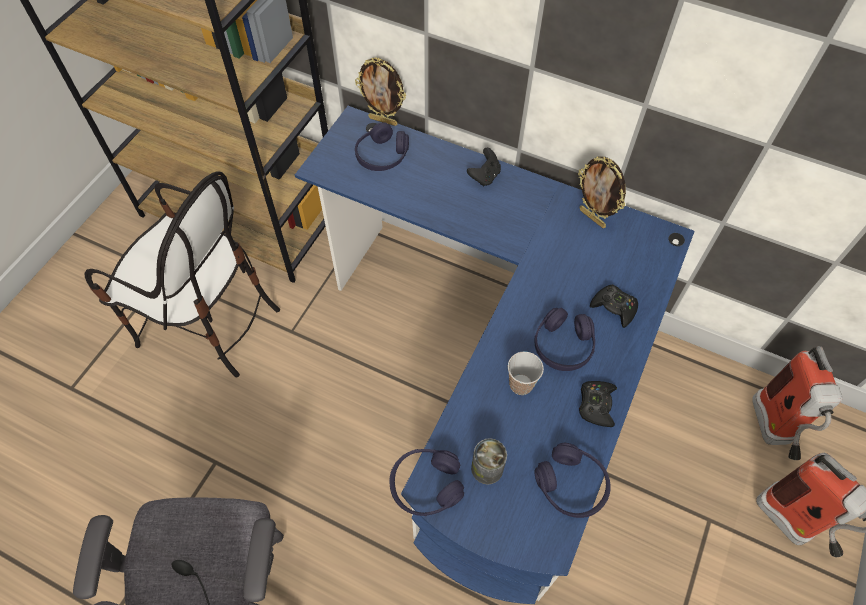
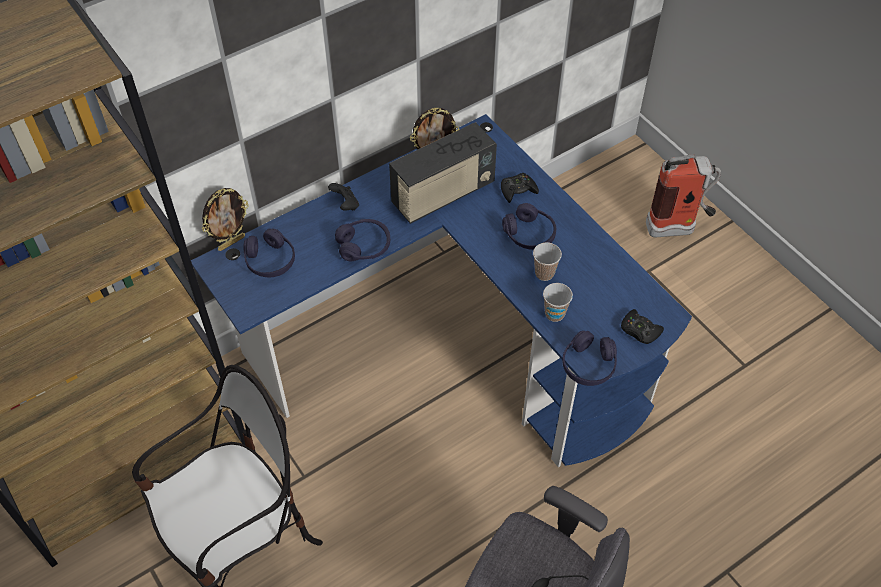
camera: 60 degrees left, 5 degrees down
(473, 419) = (554, 314): none -> cup
(487, 468) = (596, 324): can -> none
(556, 245) = (443, 195): none -> radio
(571, 485) = (634, 283): purple headphones -> purple headphones (364, 246)
(596, 405) = (585, 240): black game controller -> black game controller (639, 330)
(772, 432) = (607, 197): fire extinguisher -> none

